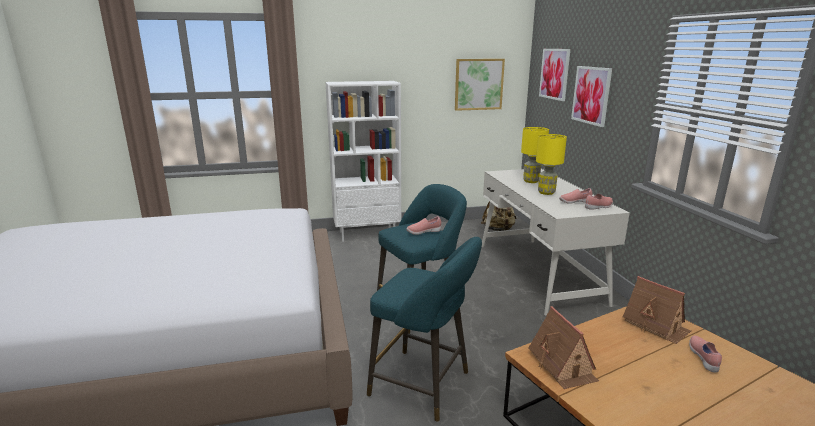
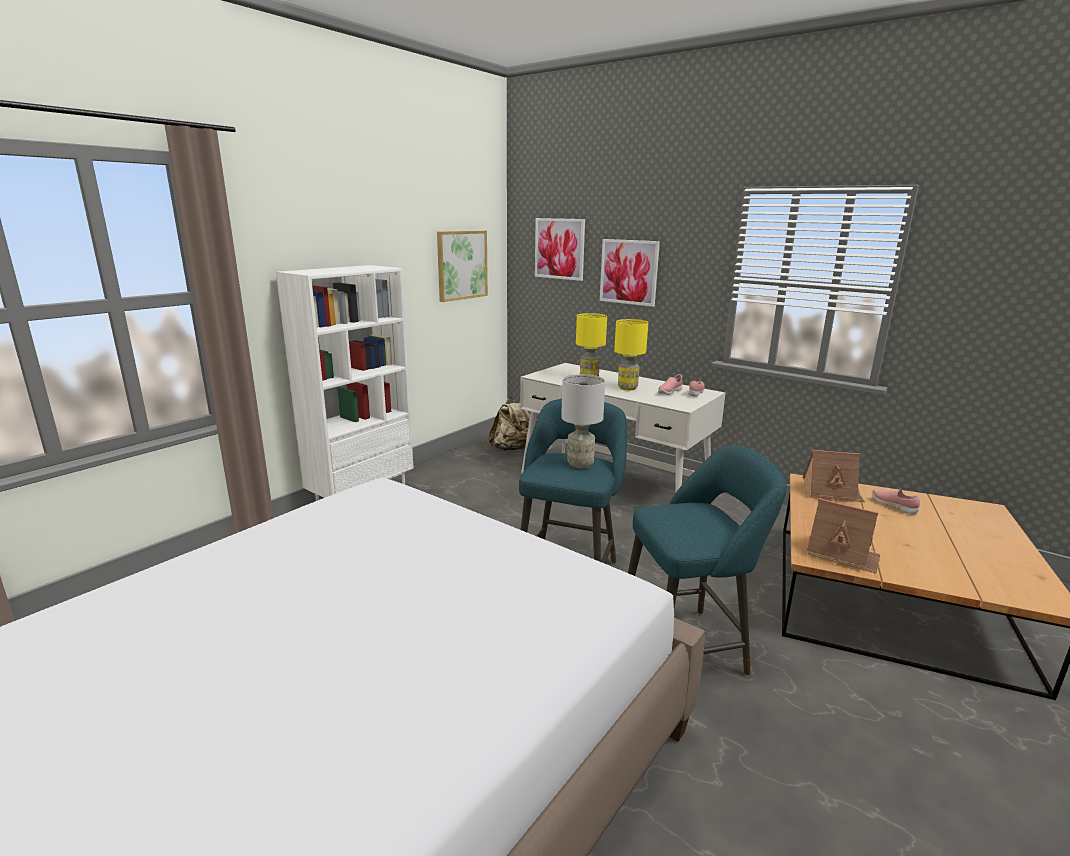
camera: 40 degrees left, 0 degrees up
(423, 232) = (580, 464): pink shoe -> grey table lamp

